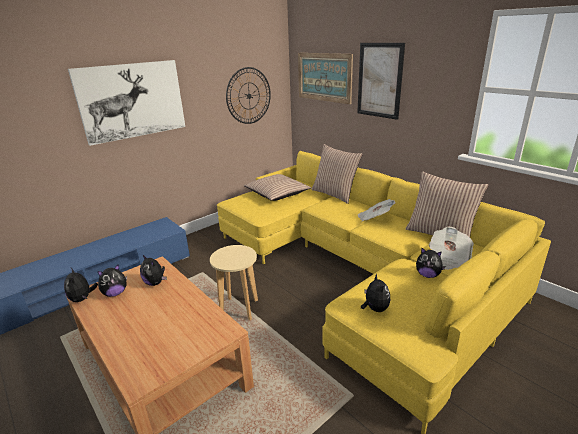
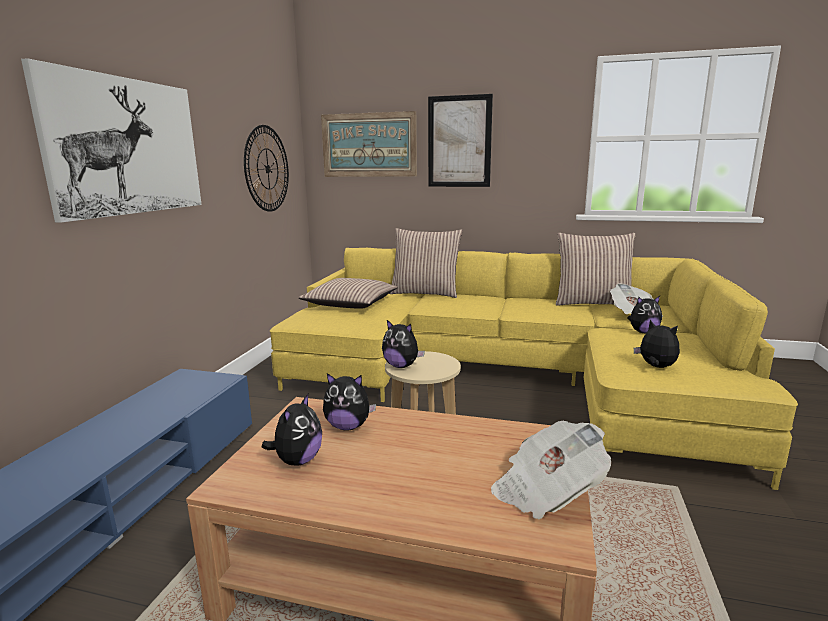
camera: 35 degrees left, 10 degrees down
(82, 299) = (241, 489): plush toy -> plush toy (401, 366)
(374, 218) = (509, 303): newspaper -> newspaper (546, 491)

